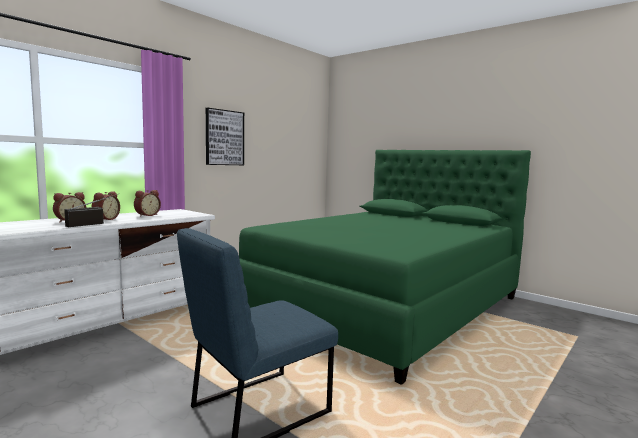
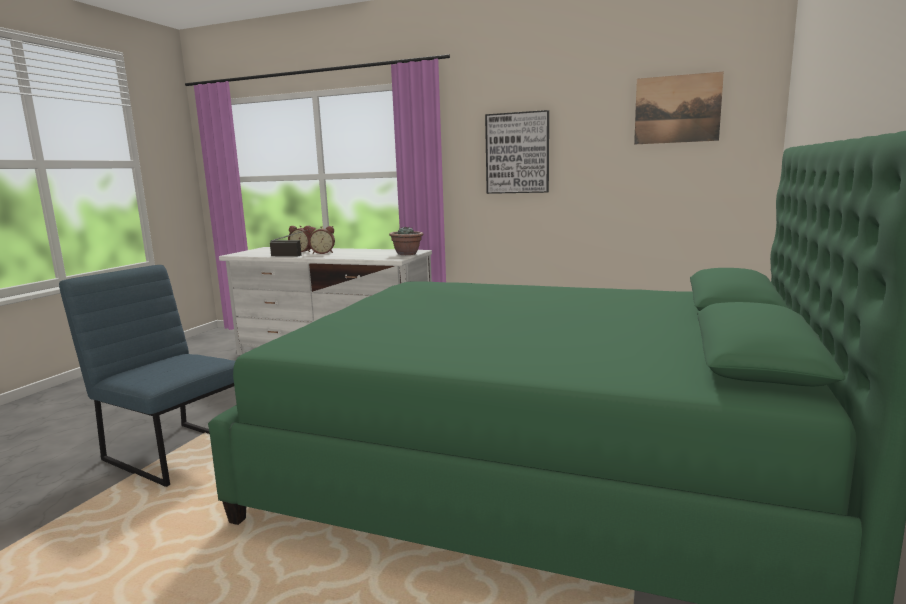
camera: 70 degrees right, 5 degrees up
(146, 215) = (363, 253): alarm clock -> none
(187, 212) = (407, 254): none -> potted plant
(296, 124) = (677, 109): none -> picture

